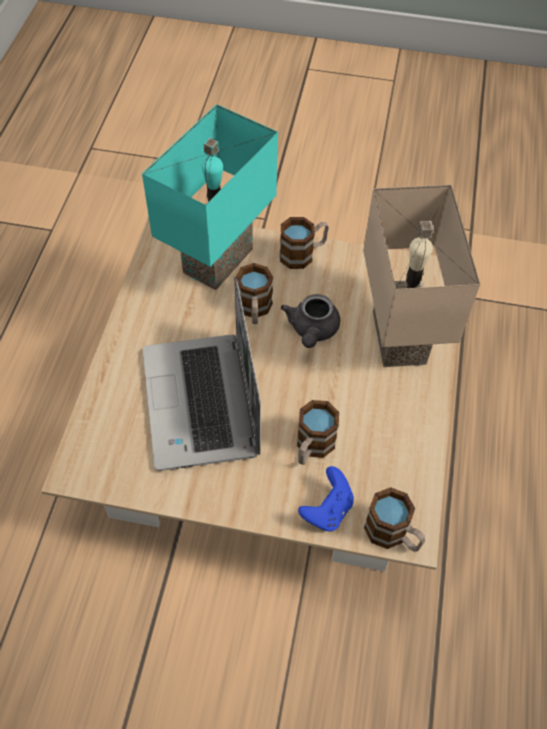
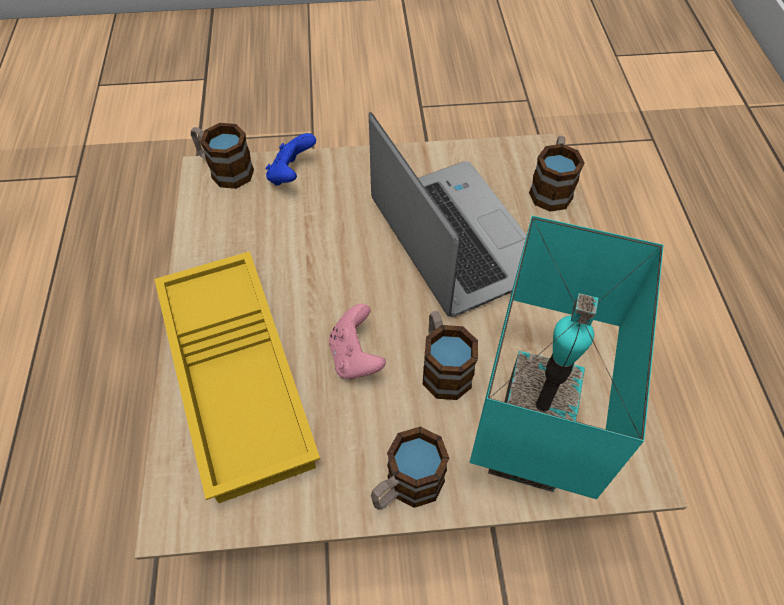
camera: 165 degrees right, 0 degrees up
(312, 331) = (355, 357): grey teapot -> pink game controller
(312, 447) = (320, 223): mug -> mug (551, 188)
(395, 336) = (241, 378): beige table lamp -> yellow tray

